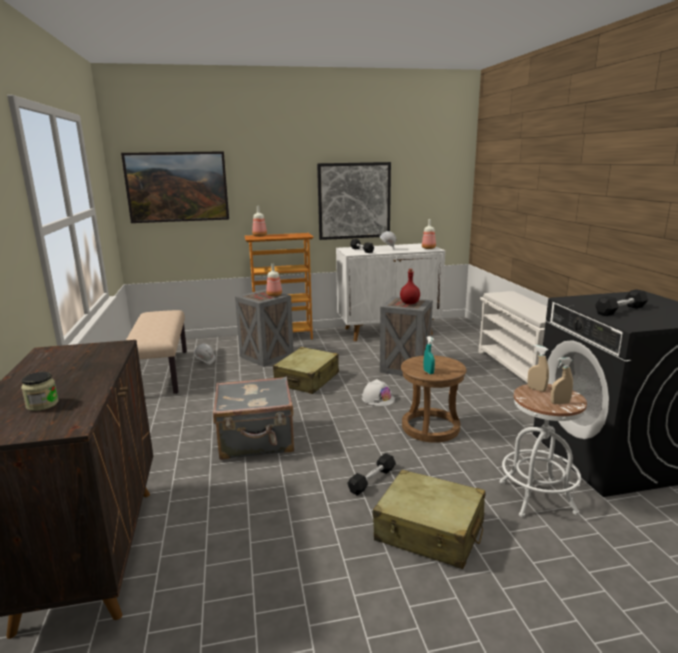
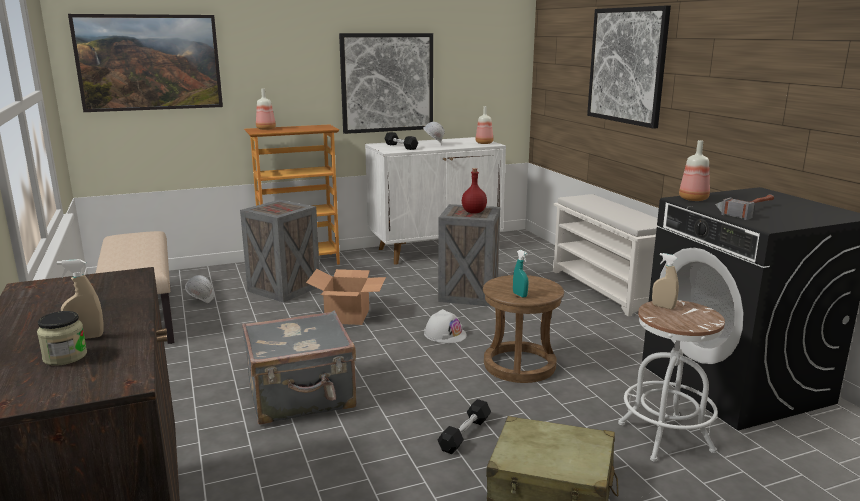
camera: 10 degrees left, 0 degrees up
(274, 295) = (294, 207): bottle -> bottle (694, 199)
(307, 379) = (347, 315): beige suitcase -> cardboard box
(542, 186) = (627, 65): none -> picture
(560, 403) = (695, 321): beige spray bottle -> beige spray bottle (85, 337)
(620, 310) = (747, 209): black dumbbell -> hammer

